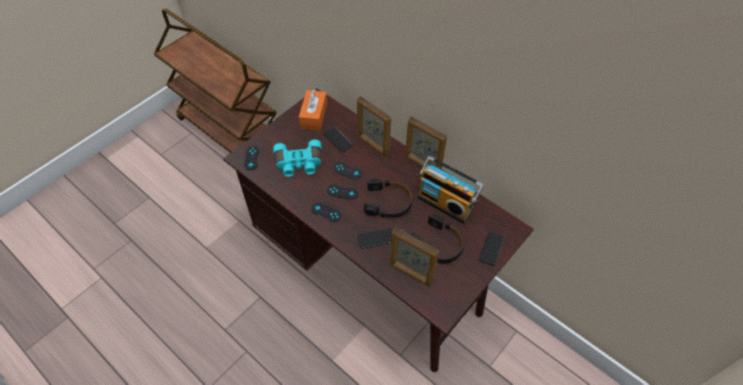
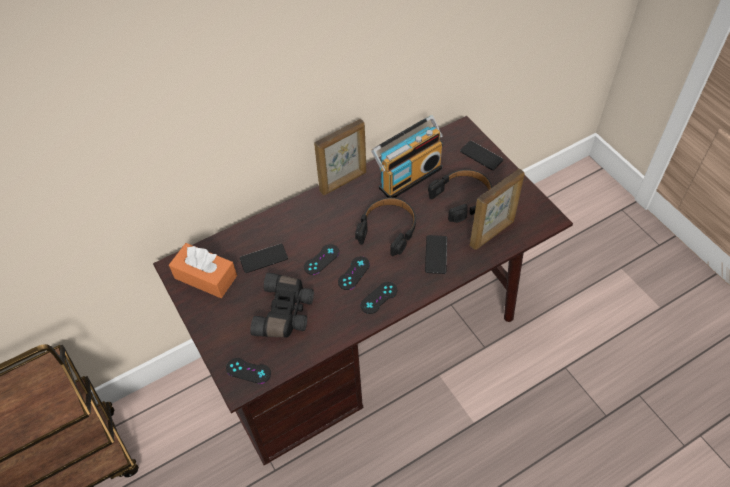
camera: 70 degrees left, 0 degrees up
(299, 164) = (286, 313): turquoise binoculars -> black binoculars
(373, 145) = (291, 223): picture frame -> none

